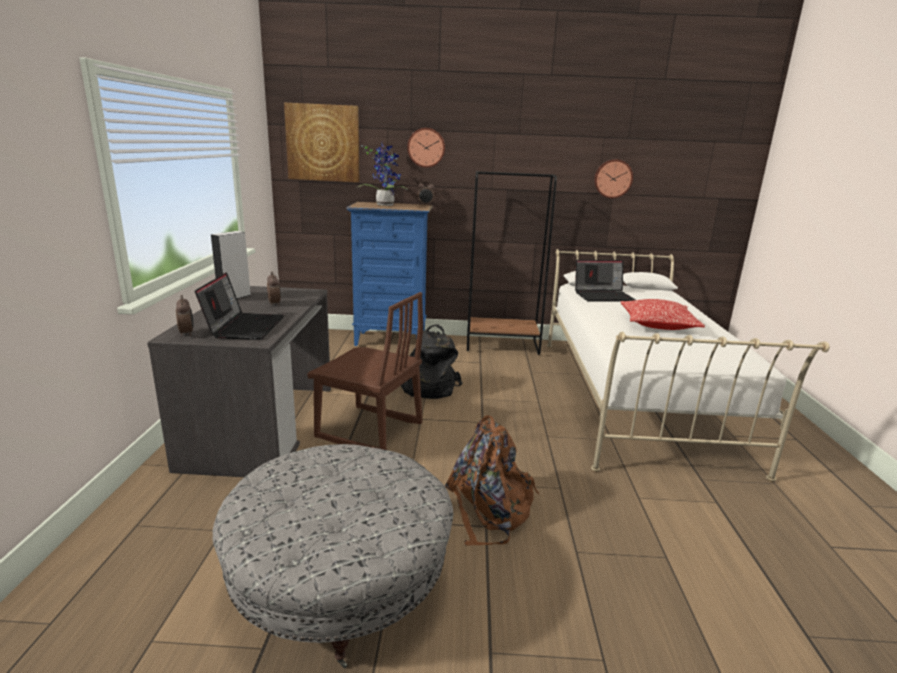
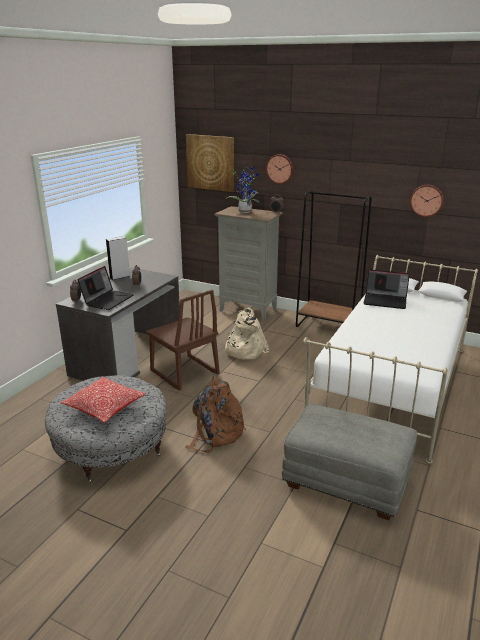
camera: 25 degrees right, 5 degrees up
(391, 341) = (248, 311): blue dresser -> grey dresser
(427, 387) = (244, 350): black backpack -> beige backpack
(657, 325) = (391, 332): pillow -> pillow (105, 407)
(719, 532) = (346, 481): none -> grey ottoman

